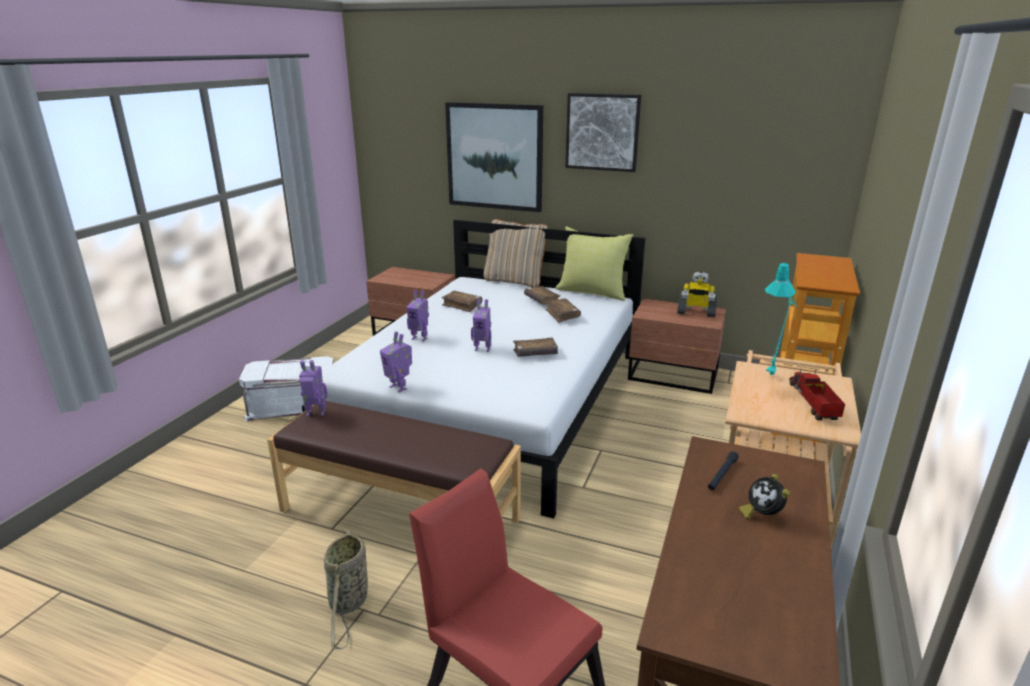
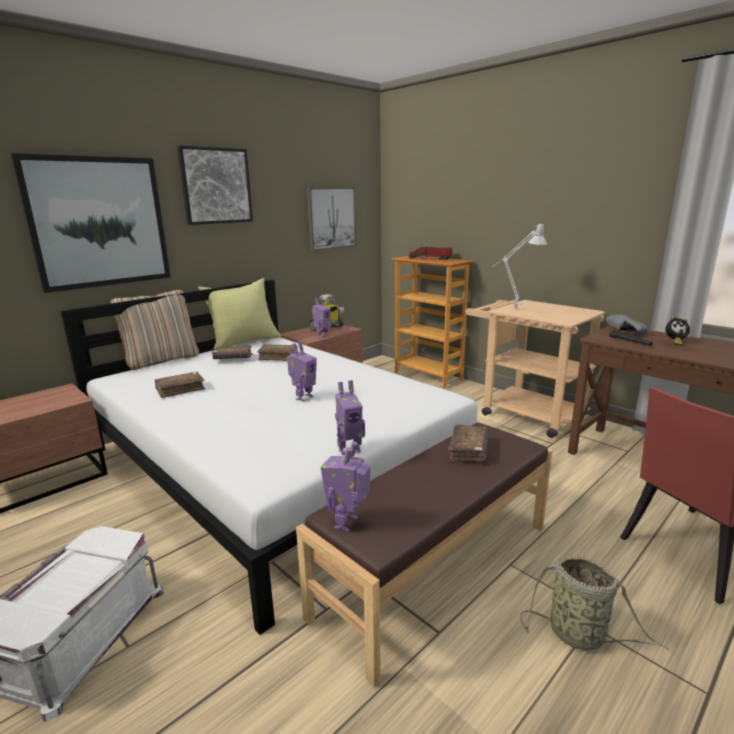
camera: 65 degrees left, 5 degrees down
(420, 338) = (233, 422): toy robot -> toy robot (322, 336)
(535, 353) = (341, 380): brown book -> brown book (468, 450)
(757, 181) = (331, 218): none -> picture
(772, 469) = (622, 332): none -> grey shoe
(773, 373) = (512, 308): turquoise table lamp -> grey table lamp
(812, 403) = (555, 309): toy truck -> toy truck (431, 259)

